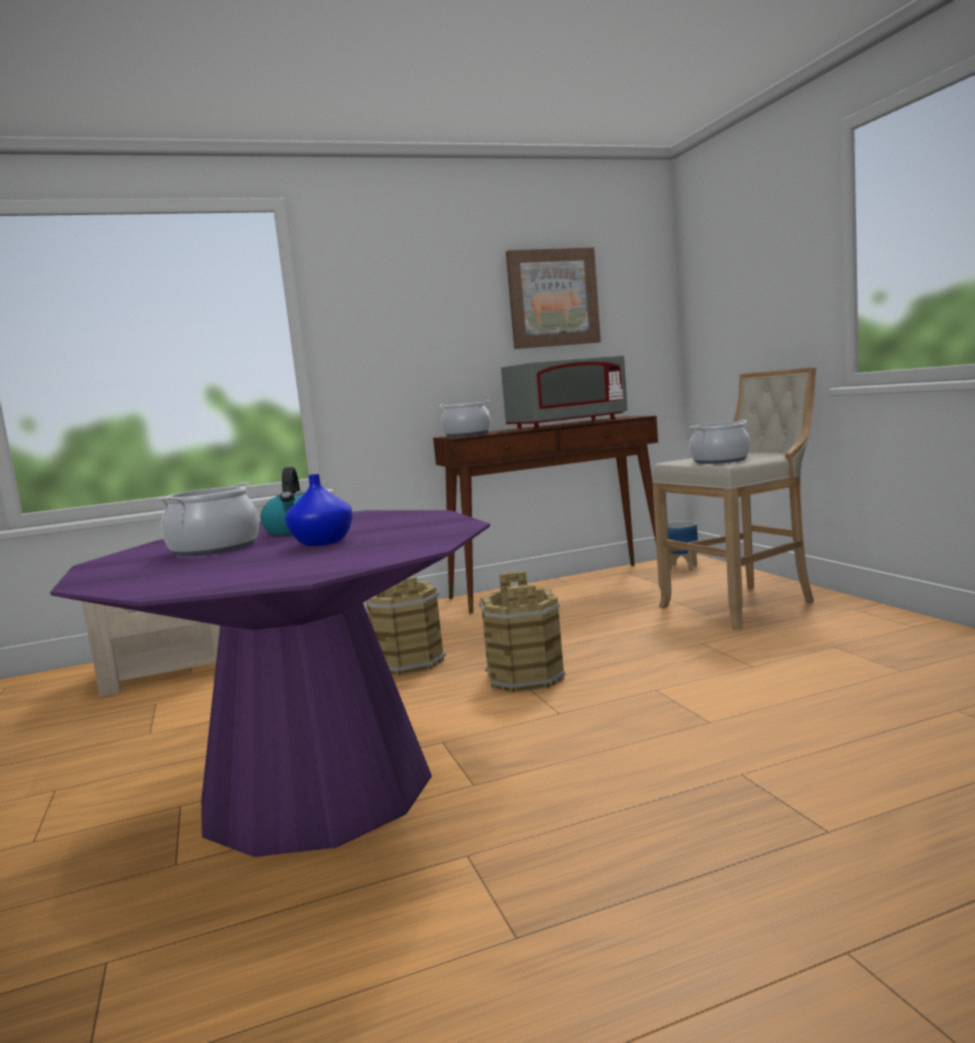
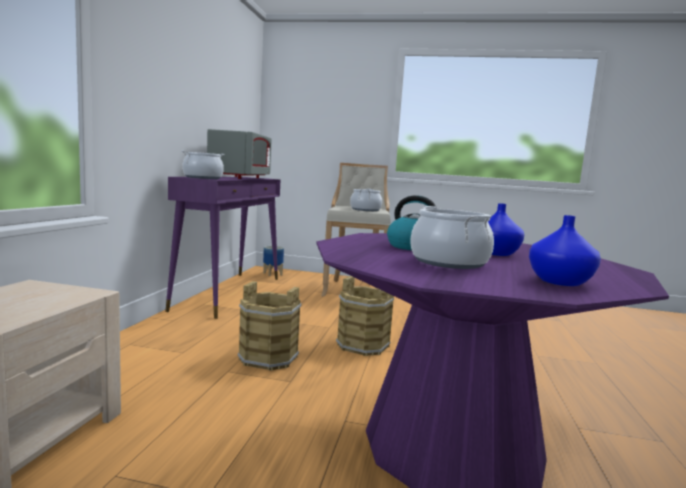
camera: 60 degrees left, 0 degrees up
(157, 576) = (561, 282): none -> blue vase
(552, 298) = (221, 87): picture -> none
(559, 587) = (230, 293): brown console table -> purple console table

